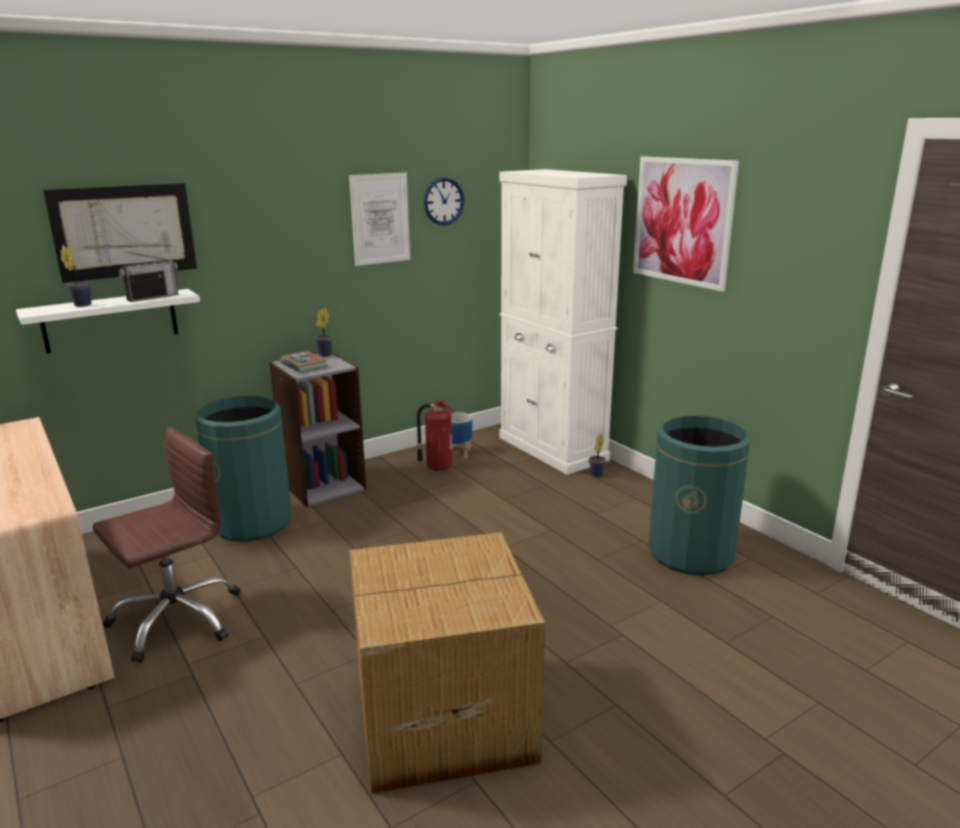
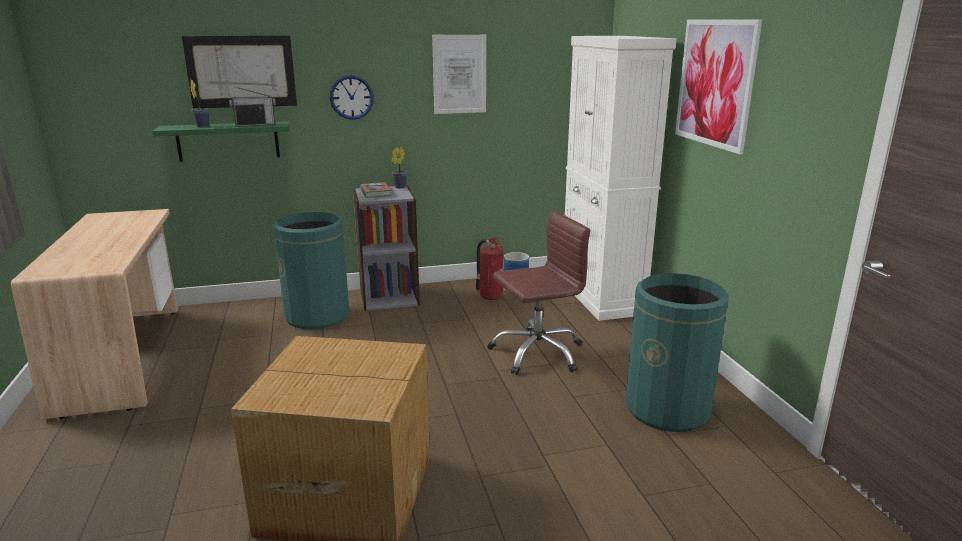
camera: 20 degrees right, 0 degrees up
(110, 320) = (228, 141): white shelf -> green shelf
(176, 619) = (216, 375): brown office chair -> brown office chair (537, 352)
(443, 201) = (522, 62): wall clock -> wall clock (351, 97)
(595, 475) = (625, 325): potted plant -> none

